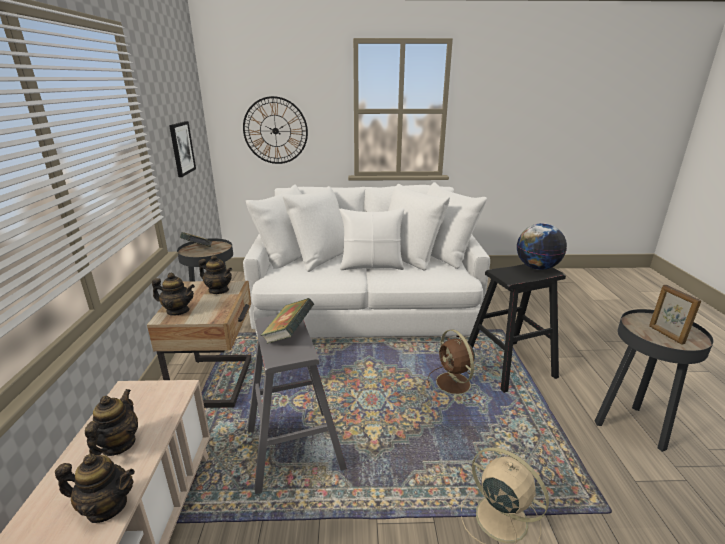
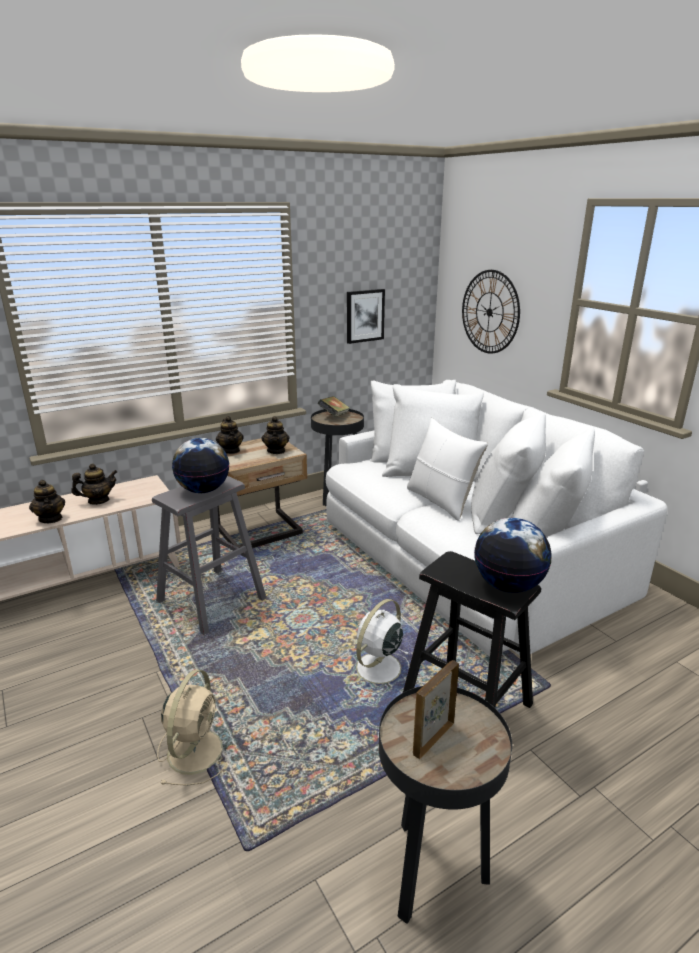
camera: 60 degrees right, 0 degrees up
(289, 334) = (203, 490): book -> globe
(454, 384) = (377, 669): brown fan -> white fan

